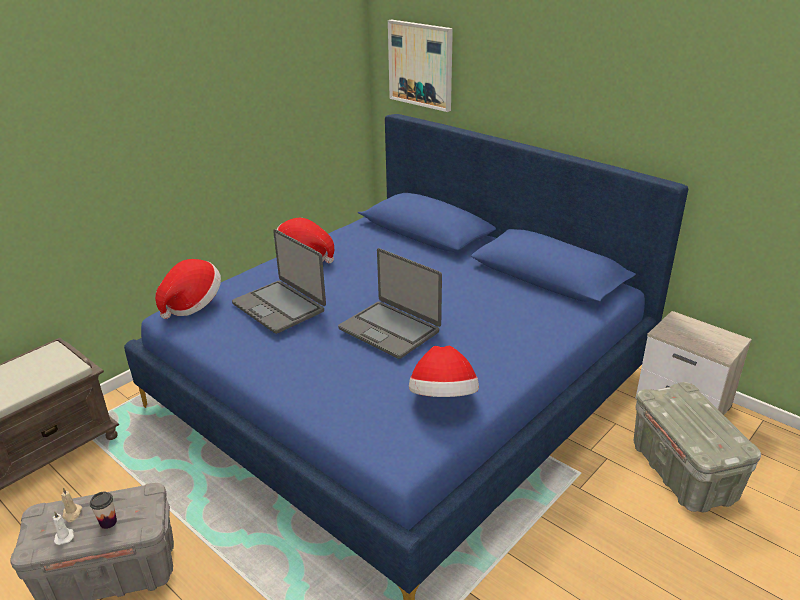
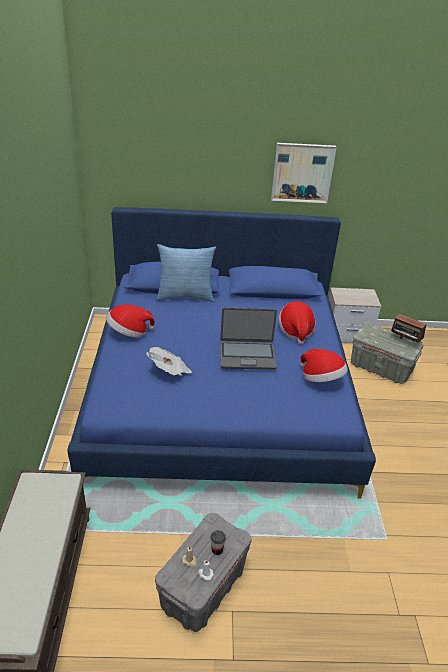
camera: 45 degrees left, 5 degrees up
(192, 304) = (108, 396): hat -> hat (295, 331)
(280, 307) = (169, 371): laptop -> newspaper
(421, 65) = (134, 169): picture -> picture (302, 173)
(421, 245) = (185, 296): none -> pillow
(722, 436) = (404, 342): none -> radio

